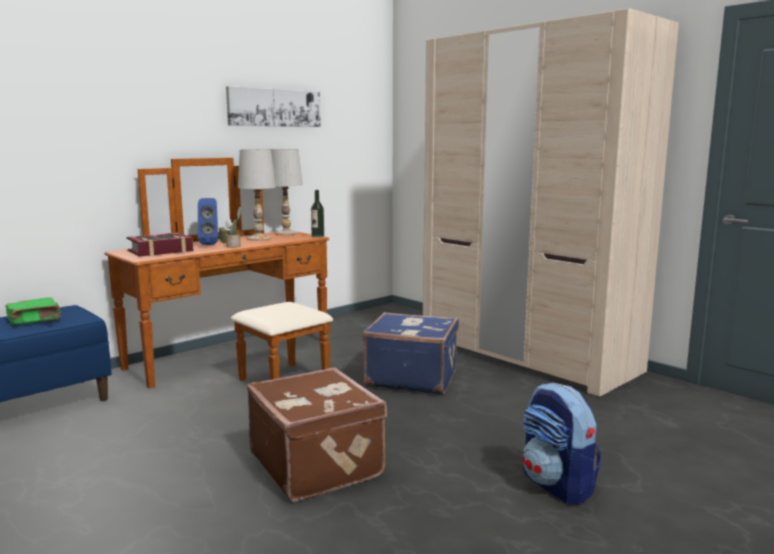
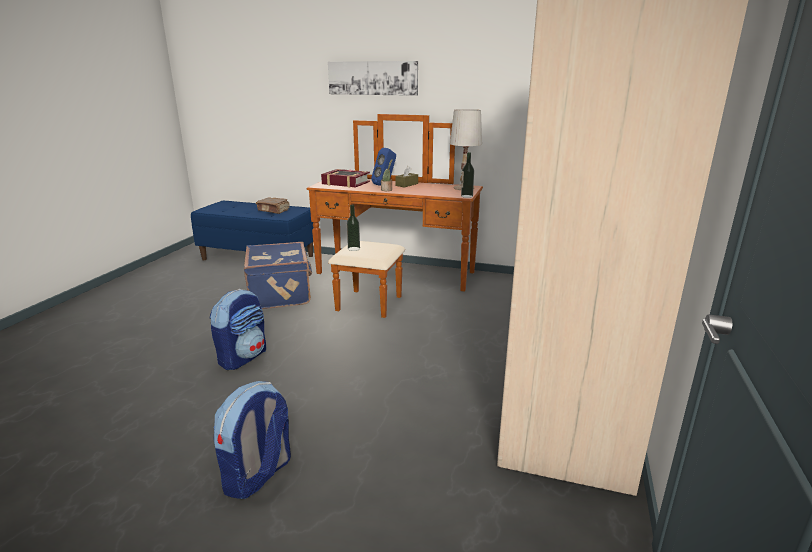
camera: 60 degrees right, 10 degrees up
(35, 320) = (273, 210): green book -> brown book
(258, 238) = (428, 187): white table lamp -> none
(274, 108) = (480, 69): picture -> picture (373, 78)
(274, 313) = (354, 249): none -> bottle
(318, 464) = (243, 357): brown suitcase -> backpack
(411, 378) = (427, 347): blue suitcase -> blue suitcase (281, 294)

